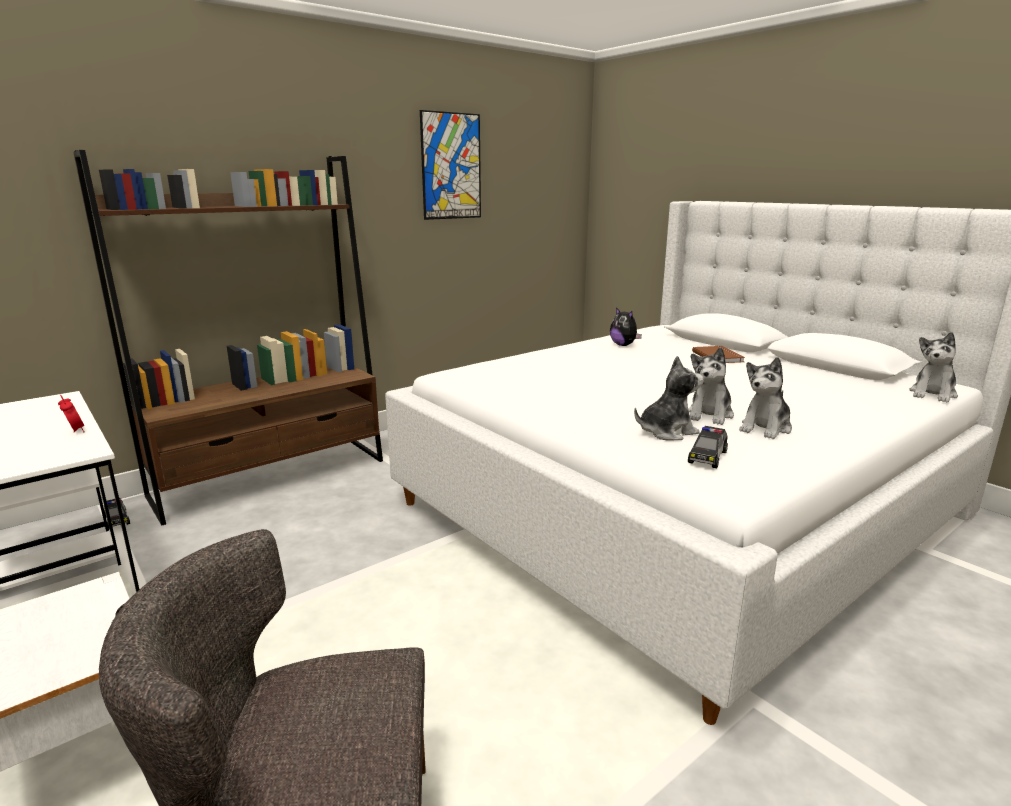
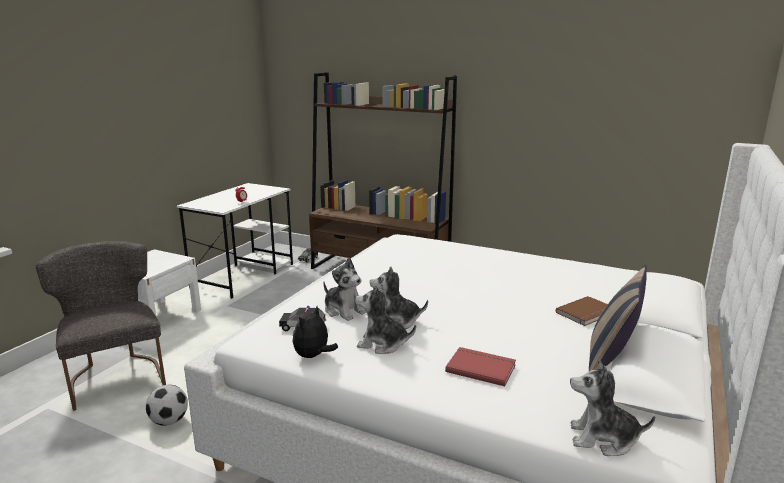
camera: 65 degrees right, 0 degrees up
(451, 166) = (568, 84): picture -> none
(556, 773) = (169, 421): none -> football
(623, 345) = (562, 272): plush toy -> plush toy (313, 356)
(810, 369) = (610, 361): none -> pillow
(822, 403) = (481, 367): none -> red book

